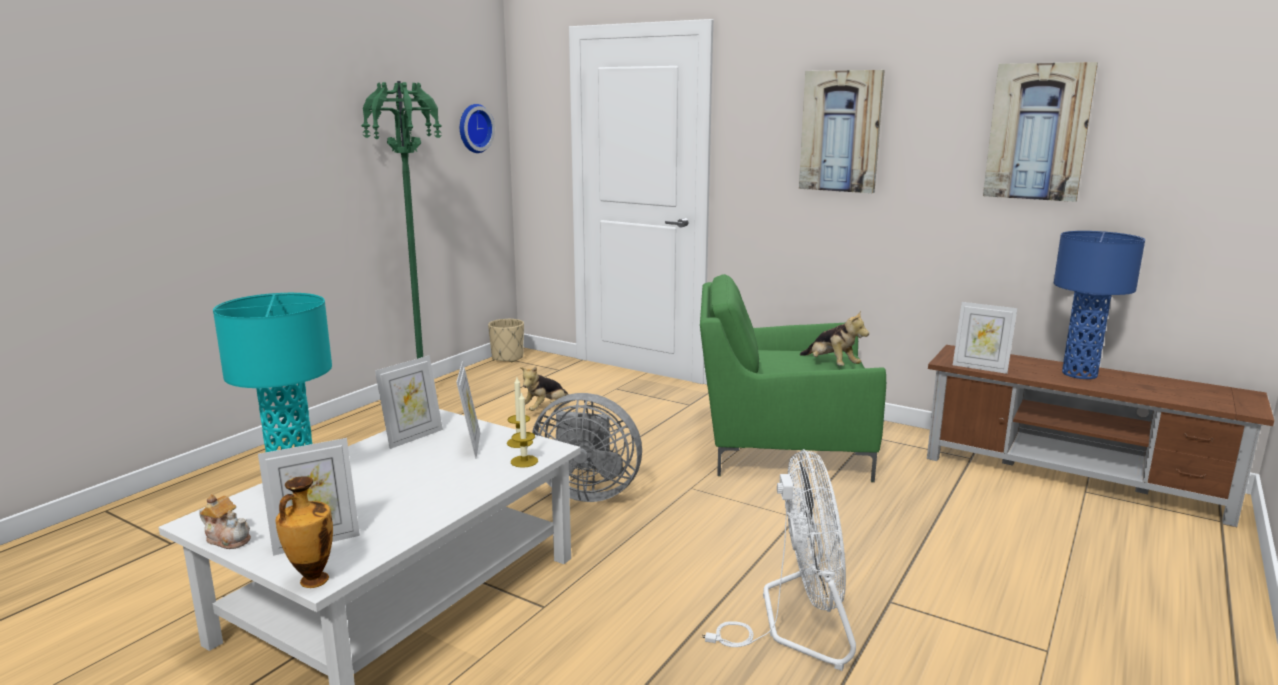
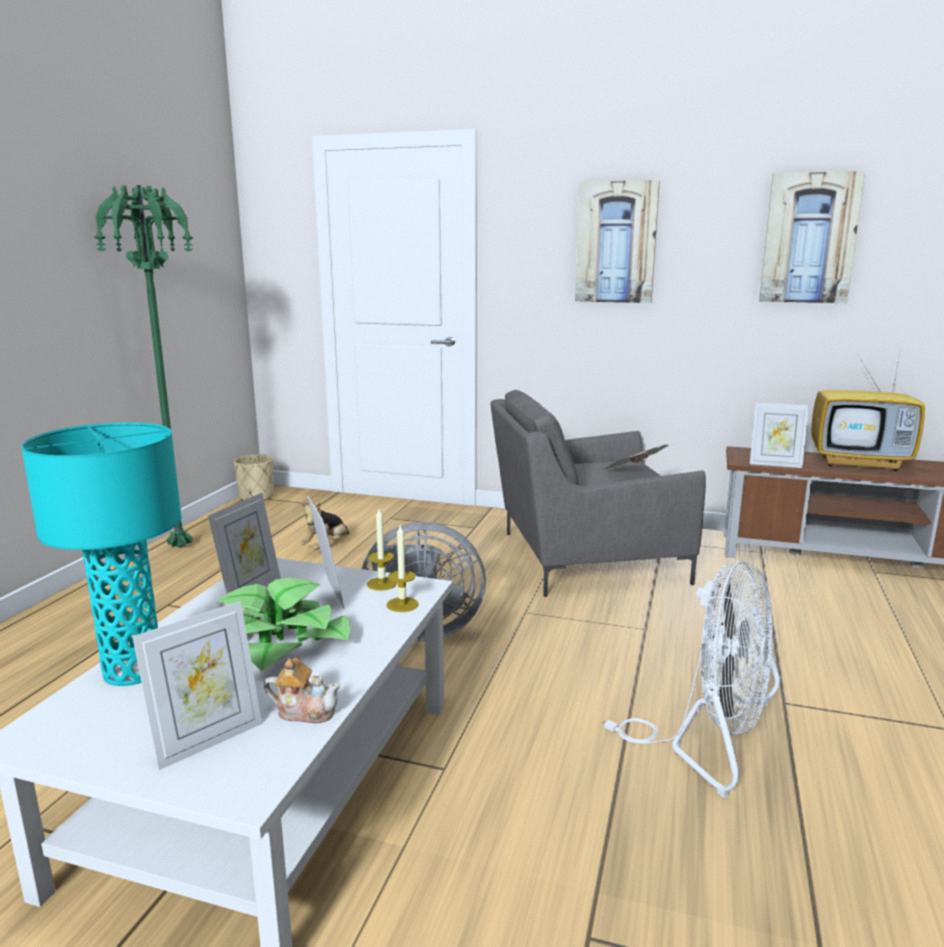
camera: 15 degrees left, 0 degrees up
(228, 539) = (80, 756): teapot -> teapot (305, 711)
(312, 581) = (236, 797): vase -> none
(410, 478) = (280, 641): none -> potted plant
(473, 128) = (209, 246): wall clock -> none
(779, 444) = (584, 557): green armchair -> grey armchair
(792, 619) = (708, 737): white fan -> white fan turned 45 degrees clockwise
(831, 365) = (633, 474): plush toy -> newspaper
(1080, 374) = (860, 463): blue table lamp -> television

